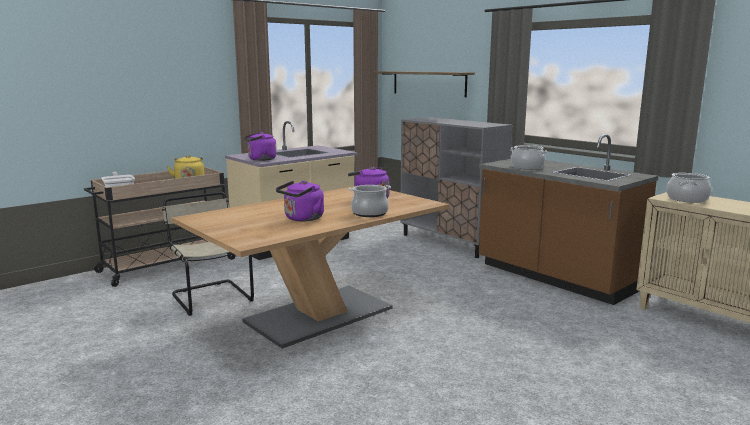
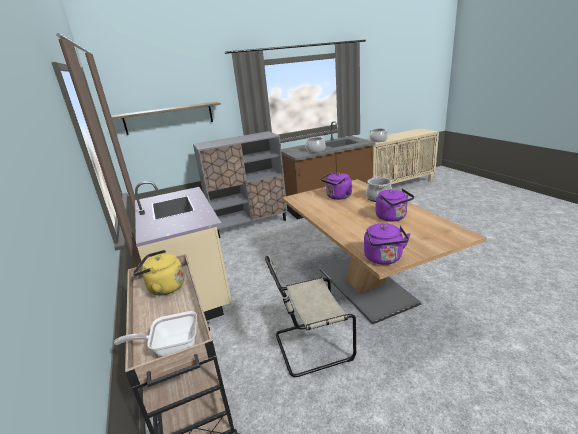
camera: 70 degrees left, 10 degrees up
(260, 159) = (194, 223): purple kettle -> purple kettle (384, 259)

